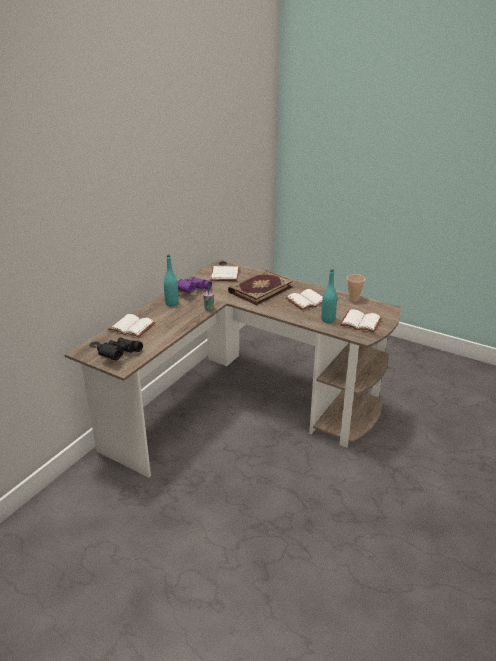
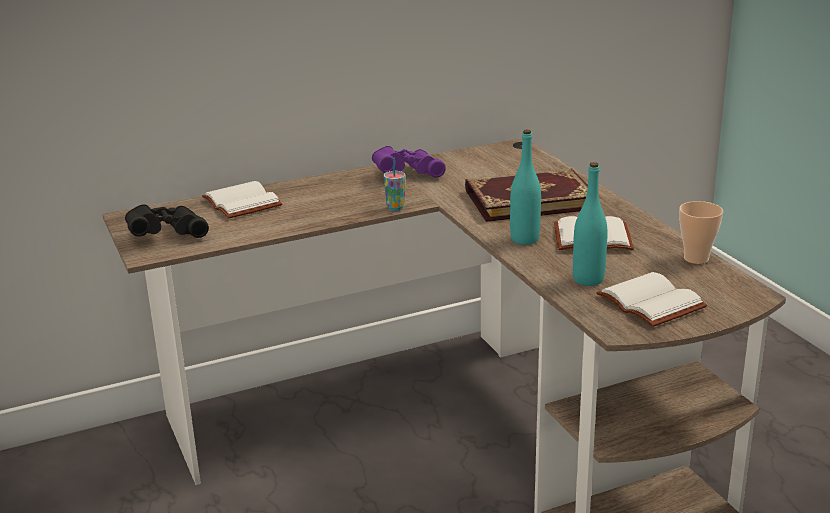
camera: 35 degrees right, 5 degrees down
(172, 303) = (349, 185): turquoise bottle -> turquoise bottle (524, 239)
(224, 274) = (497, 163): white book -> none

